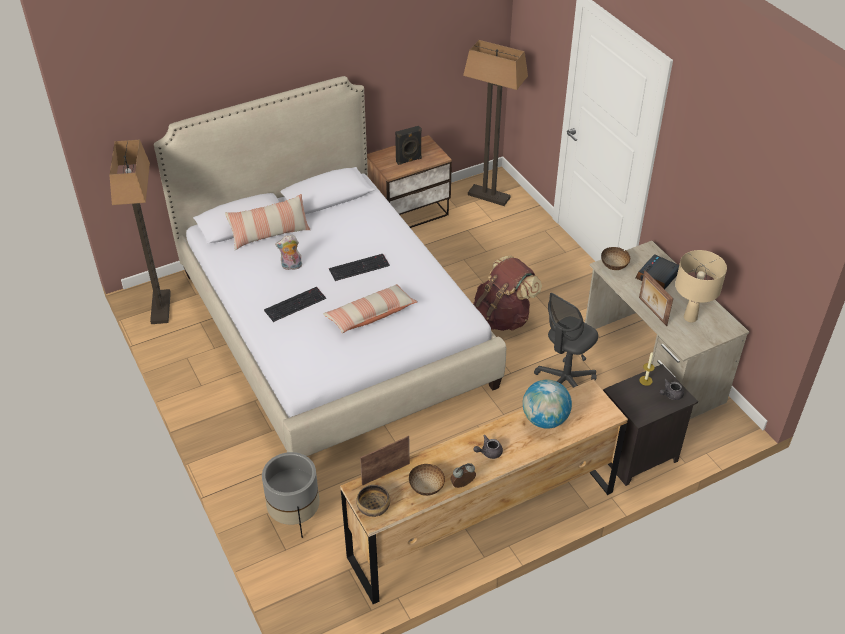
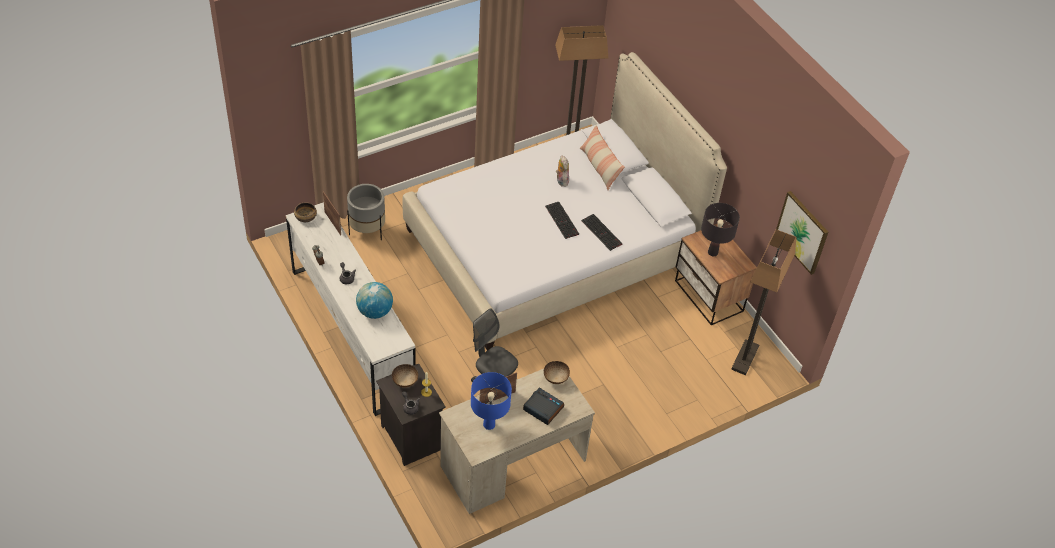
camera: 85 degrees right, 5 degrees up
(295, 303) = (517, 184): keyboard -> keyboard (602, 232)
(370, 315) = (506, 227): pillow -> none
(409, 160) = (713, 252): black speaker -> black table lamp
(427, 488) = (318, 243): bowl -> bowl (404, 382)
(465, 40) = (802, 232): none -> picture
(482, 523) = (352, 333): brown dresser -> white dresser
(503, 317) = (571, 359): brown backpack -> none
(690, 318) = (489, 425): beige table lamp -> blue table lamp

